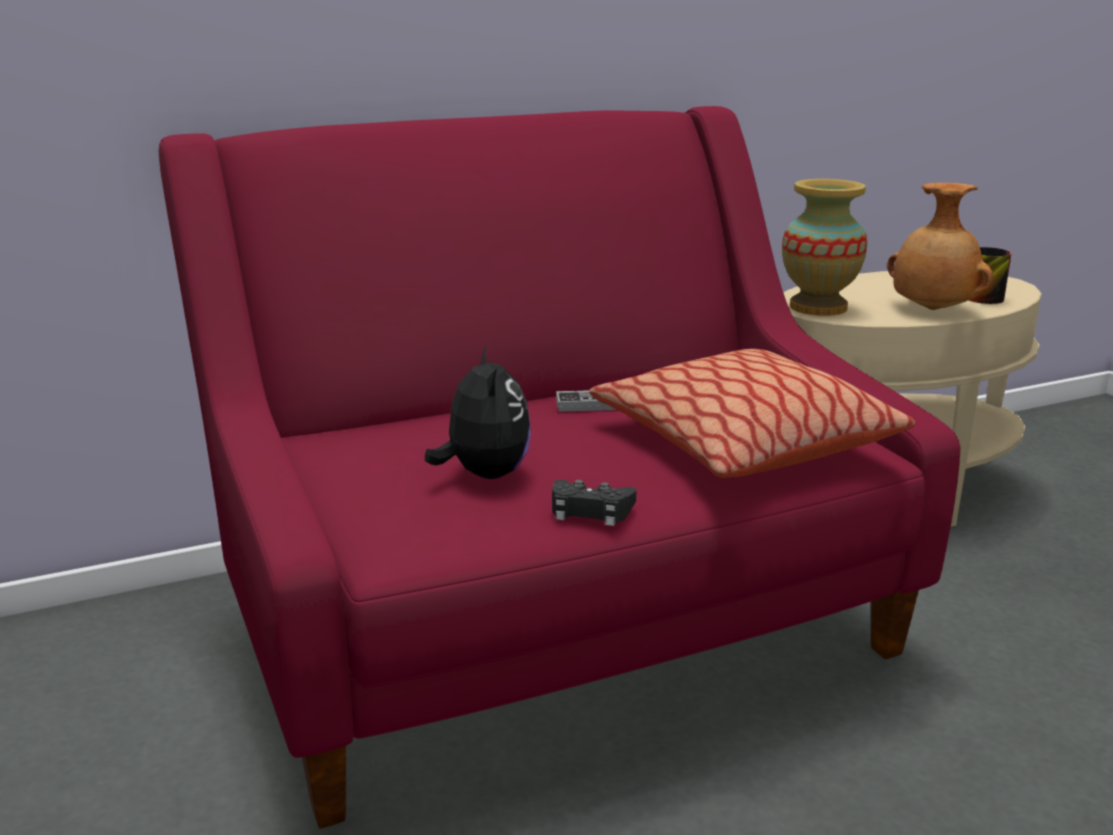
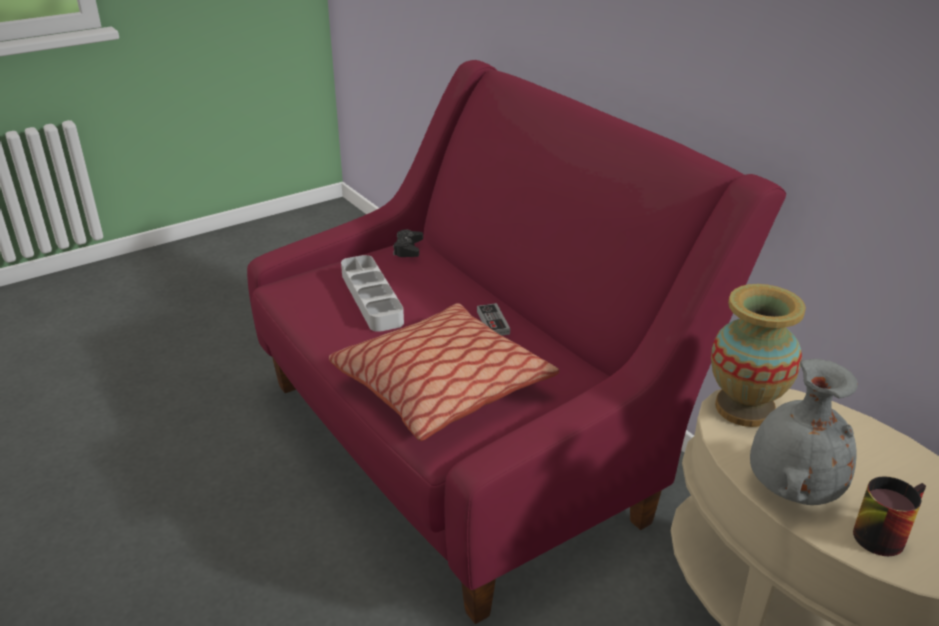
camera: 80 degrees right, 10 degrees up
(484, 474) = (371, 298): plush toy -> grey tray
(590, 510) = (328, 335): black game controller -> black game controller (408, 248)
(932, 310) = (791, 488): brown vase -> grey vase

